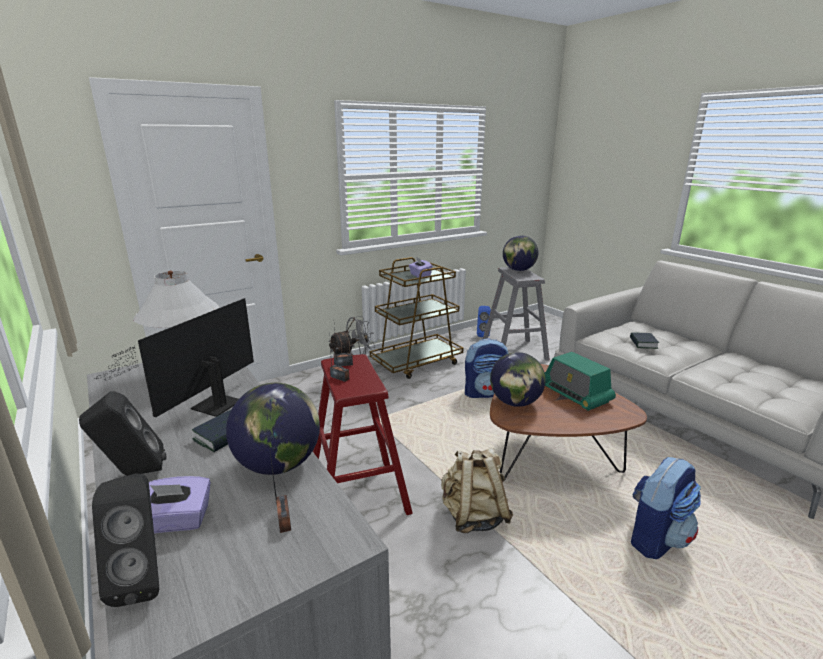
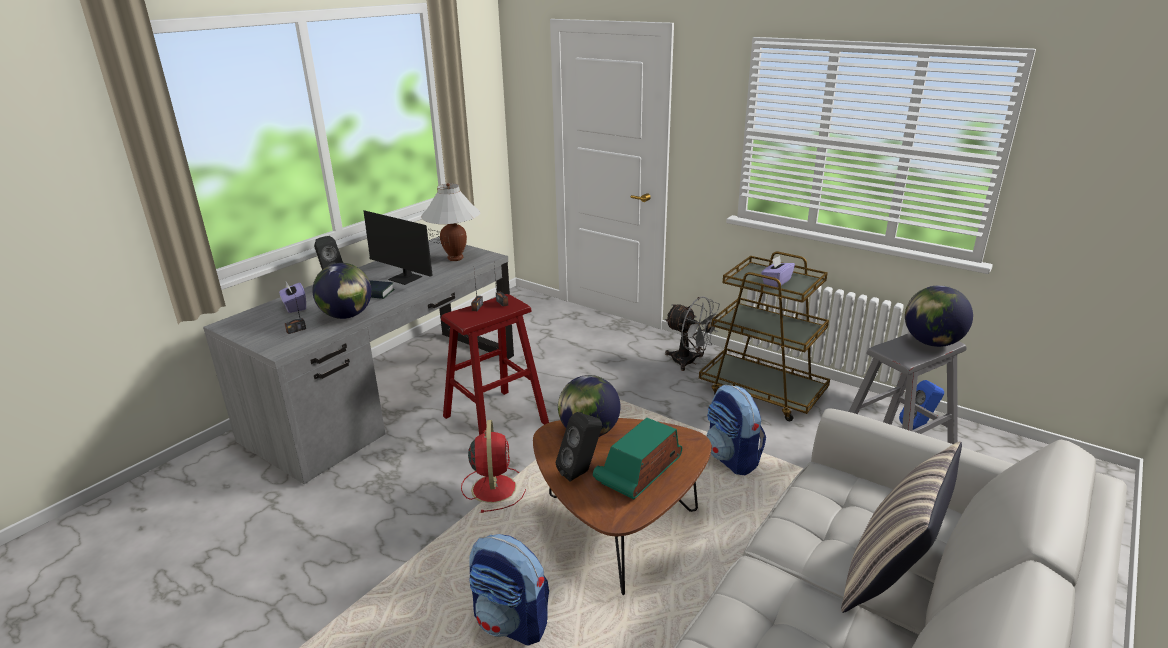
camera: 70 degrees right, 5 degrees up
(145, 578) = (257, 313): black speaker -> black speaker (581, 472)
(210, 407) = (407, 279): monitor -> monitor turned 150 degrees counterclockwise
(473, 516) = (494, 487): beige backpack -> red fan
(643, 343) = (836, 518): book -> none
(689, 345) = (889, 577): none -> pillow

